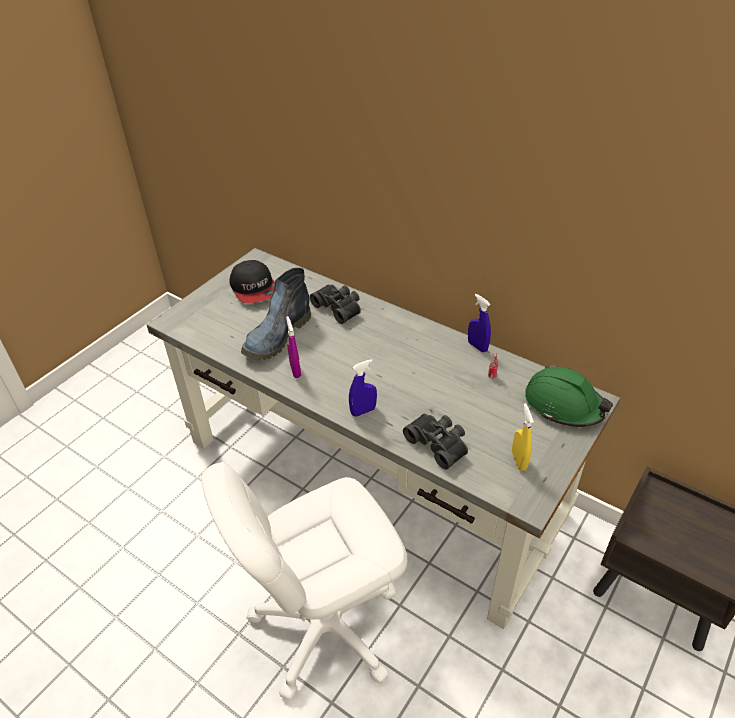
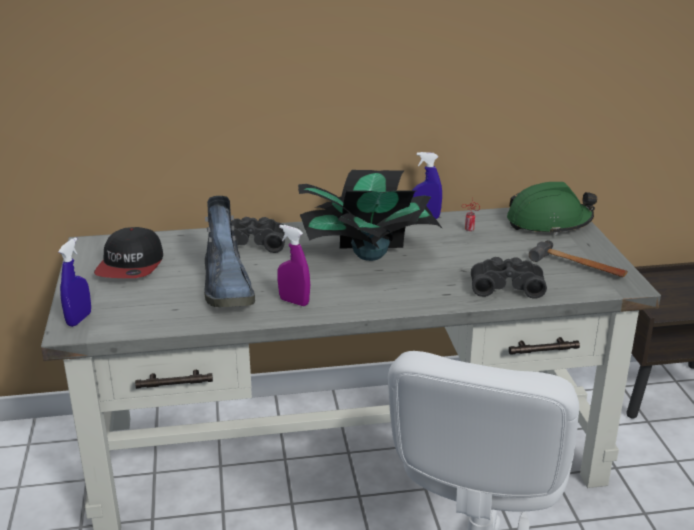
camera: 45 degrees left, 15 degrees down
(254, 288) = (131, 265): cap -> cap turned 75 degrees clockwise
(363, 411) = (409, 297): blue spray bottle -> blue spray bottle (79, 319)
(391, 358) = (368, 254): none -> potted plant
(519, 461) = (578, 267): yellow spray bottle -> hammer

